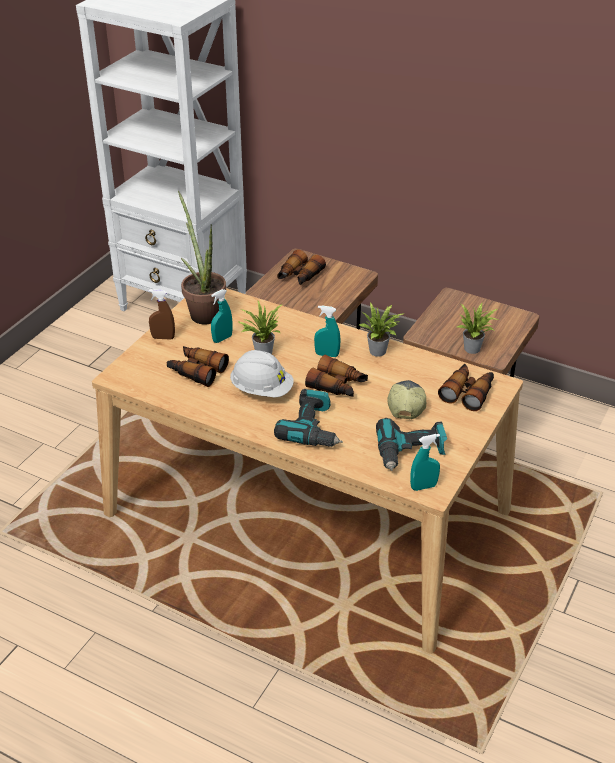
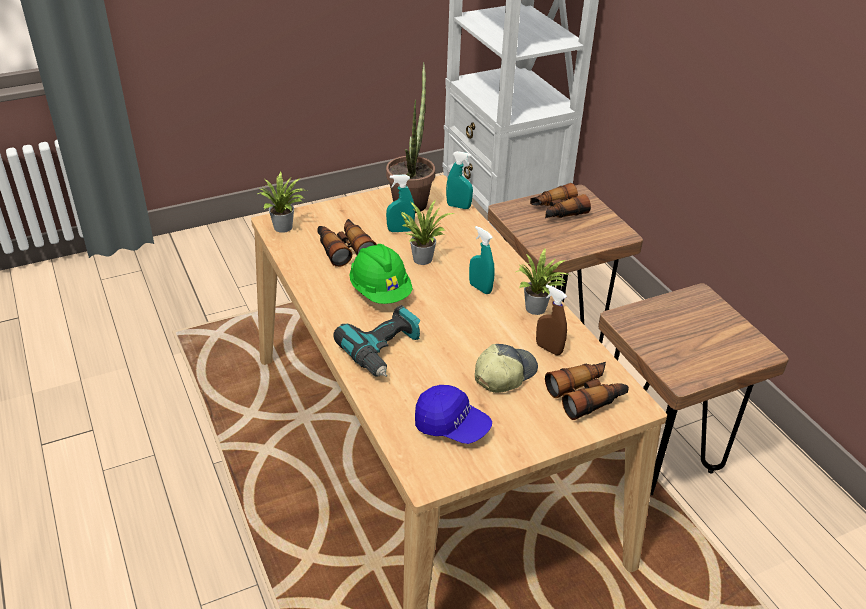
camera: 35 degrees right, 0 degrees up
(163, 337) = (351, 207): brown spray bottle -> brown spray bottle (548, 349)
(262, 390) = (380, 292): white hard hat -> green hard hat
(338, 386) = (456, 322): binoculars -> none
(410, 453) = (451, 426): power drill -> blue cap
(423, 486) = (424, 468): turquoise spray bottle -> turquoise spray bottle (458, 206)
(474, 348) = (668, 359): potted plant -> potted plant (285, 228)

